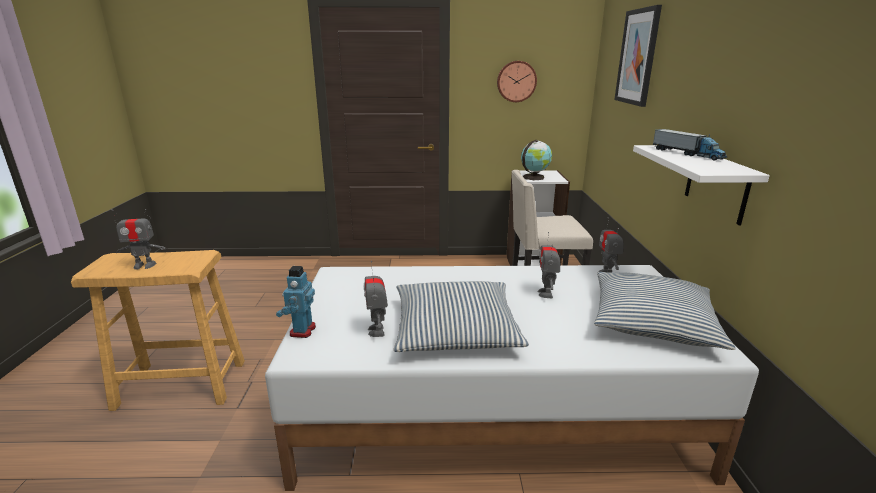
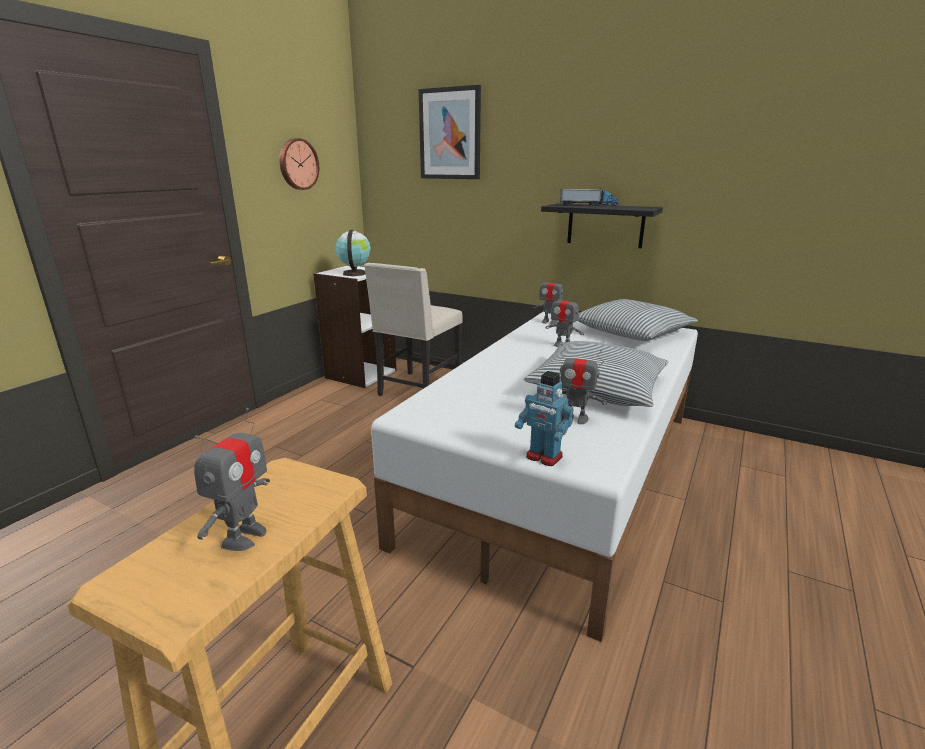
camera: 60 degrees left, 0 degrees up
(716, 183) = (605, 225): white shelf -> black shelf

